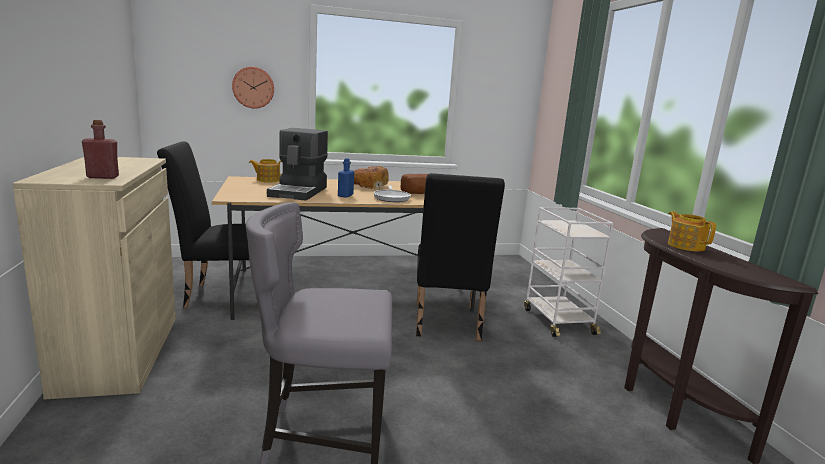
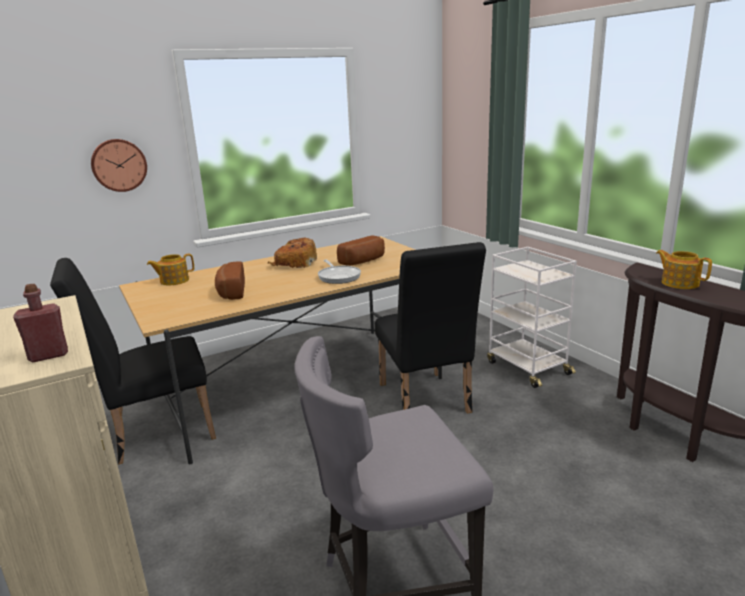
camera: 15 degrees left, 5 degrees up
(299, 192) = (230, 292): coffee machine -> bread
(345, 195) = (286, 285): blue bottle -> none

